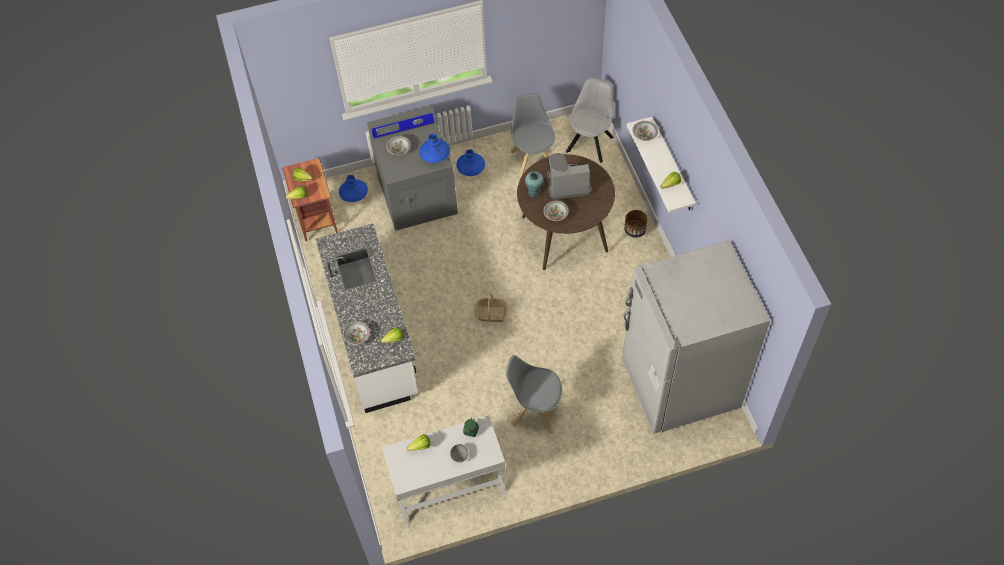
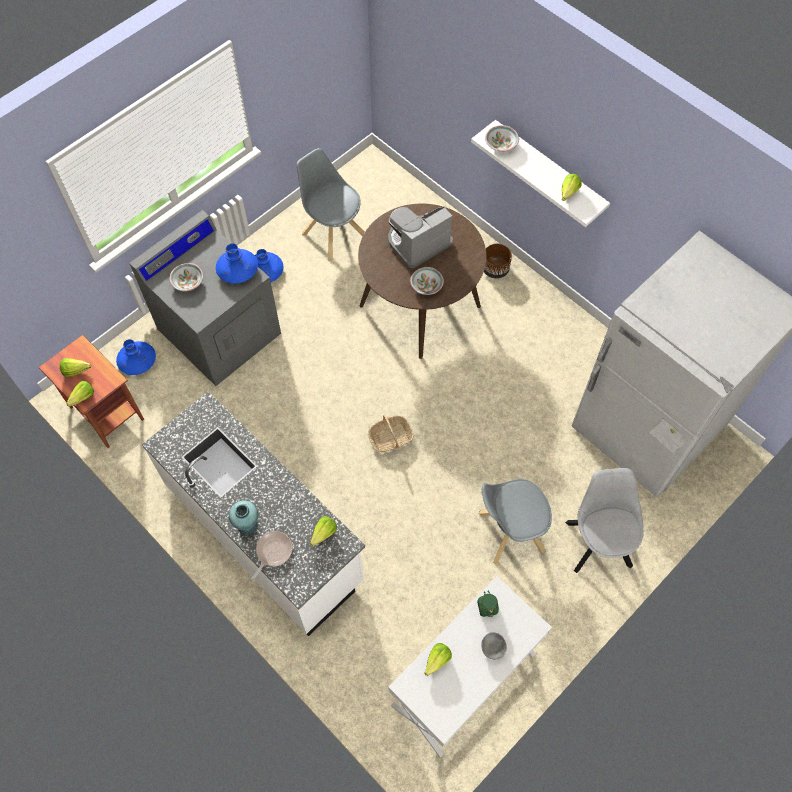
camera: 30 degrees left, 5 degrees up
(357, 336) = (272, 552): bowl -> frying pan
(534, 192) = (384, 269): turquoise vase -> turquoise vase (247, 525)
(590, 143) = (387, 189): grey chair -> grey chair (598, 541)

